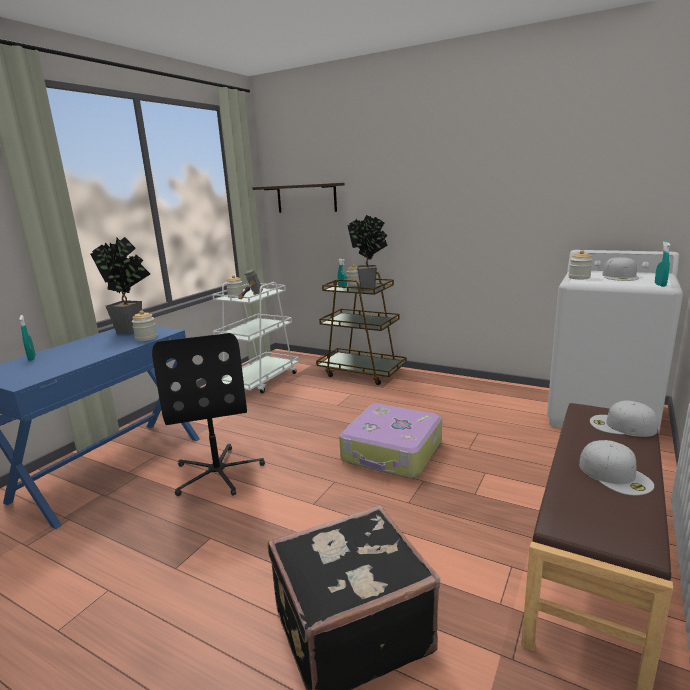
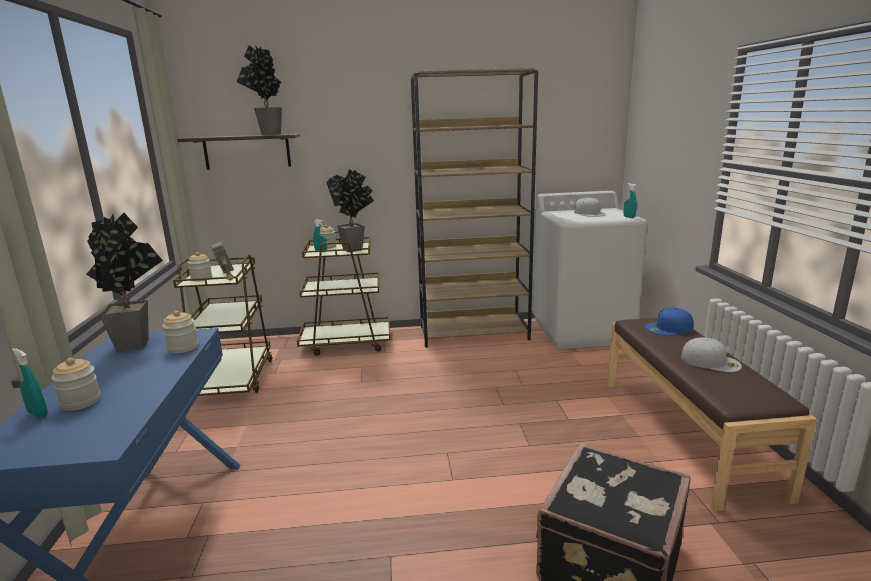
camera: 35 degrees left, 0 degrees up
(218, 472) = (313, 491): black office chair -> none
(260, 380) = (235, 379): white cart -> brown cart
(315, 183) = (268, 134): none -> potted plant
(392, 452) = (466, 408): suitcase -> none
(479, 389) = (474, 333): none -> brown bookcase
(579, 277) = (565, 217): jar -> jar (81, 402)
(622, 426) = (669, 328): white cap -> blue cap

